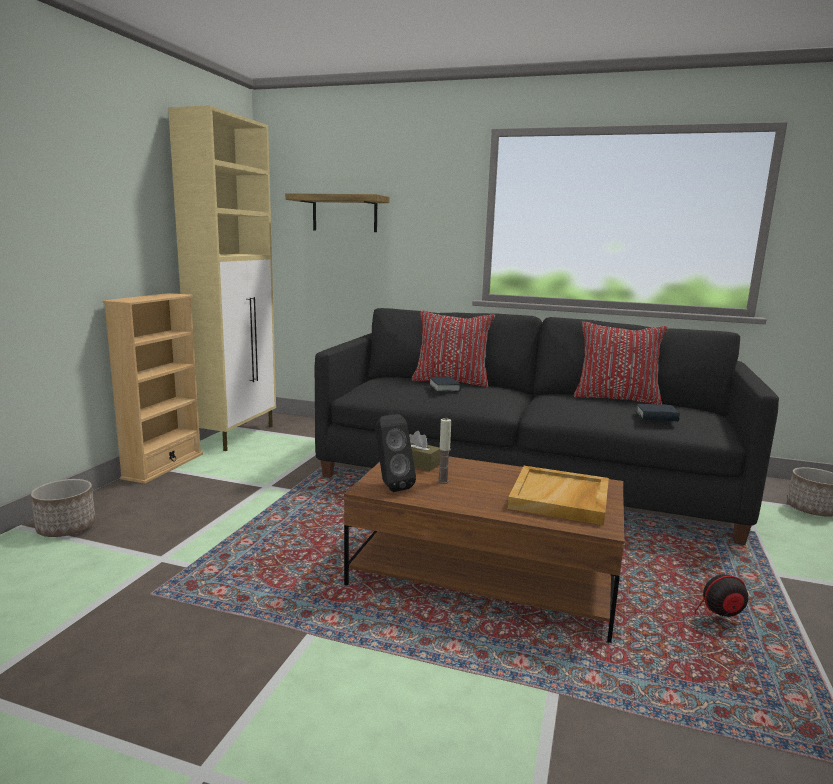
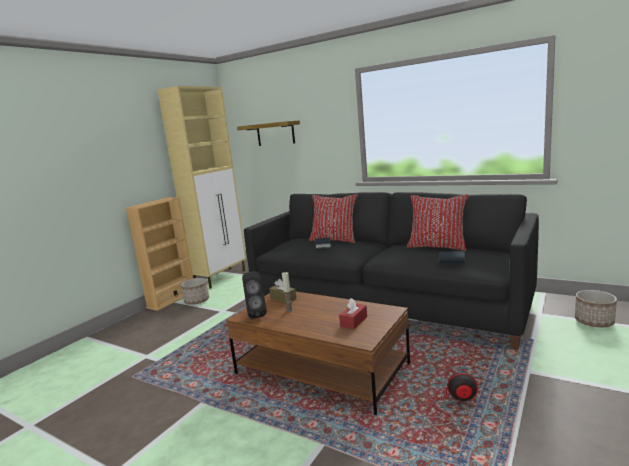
camera: 15 degrees right, 0 degrees up
(66, 528) = (107, 338): planter -> planter (197, 301)
(560, 499) = (353, 321): beige tray -> red tissue box

